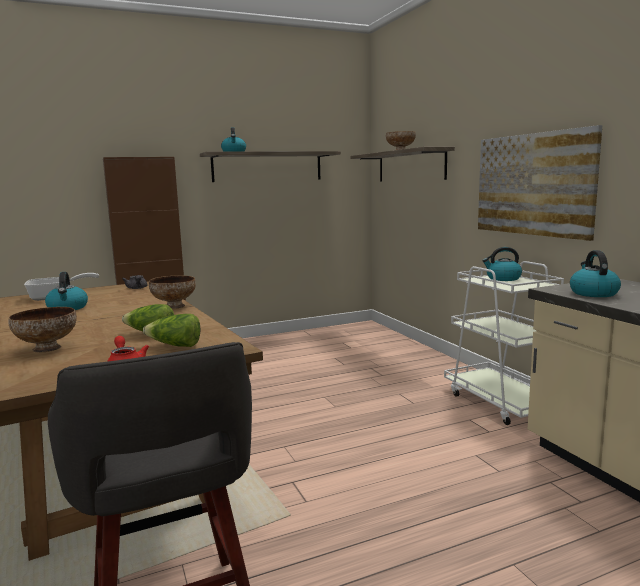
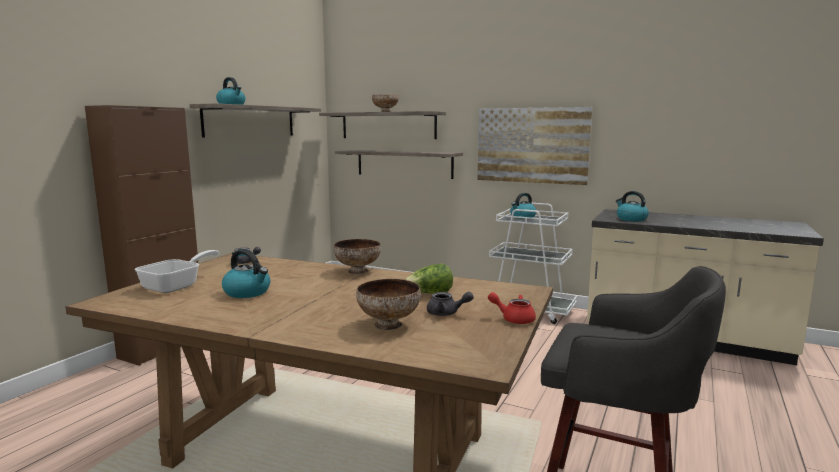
camera: 40 degrees left, 0 degrees up
(104, 351) = (446, 313): none -> grey teapot
(175, 346) = (485, 297): lettuce -> none
(421, 208) = (404, 163): none -> shelf

